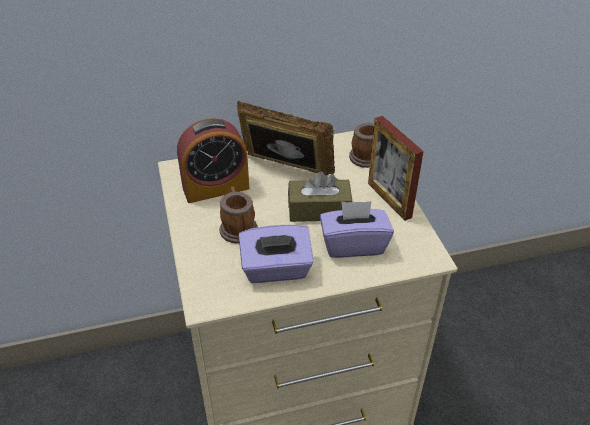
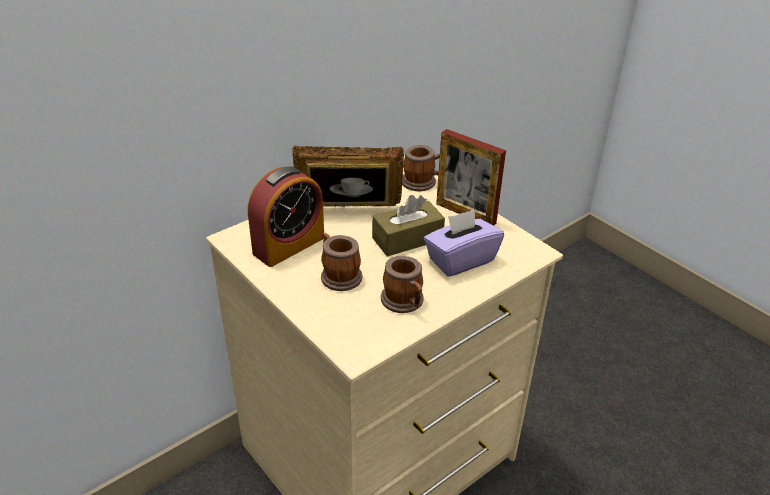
camera: 25 degrees left, 5 degrees down
(276, 270) = (405, 302): purple tissue box -> mug

